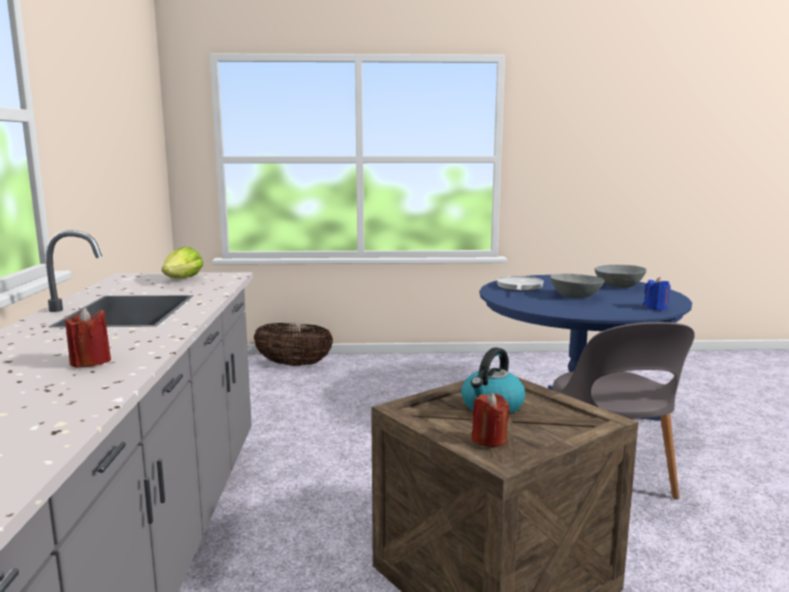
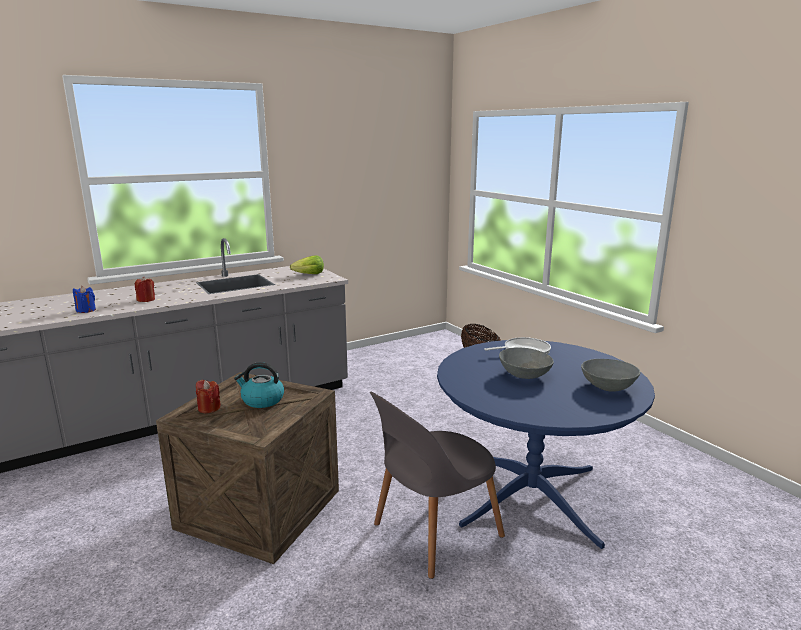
camera: 60 degrees right, 5 degrees up
(655, 308) = (530, 411): blue candle -> blue candle (86, 310)

